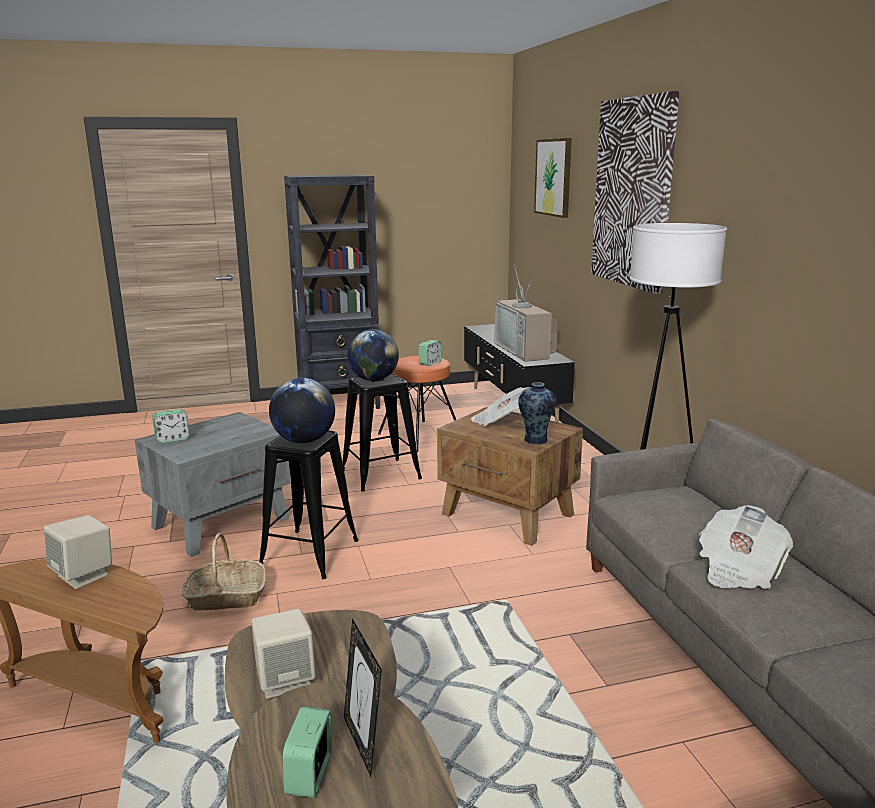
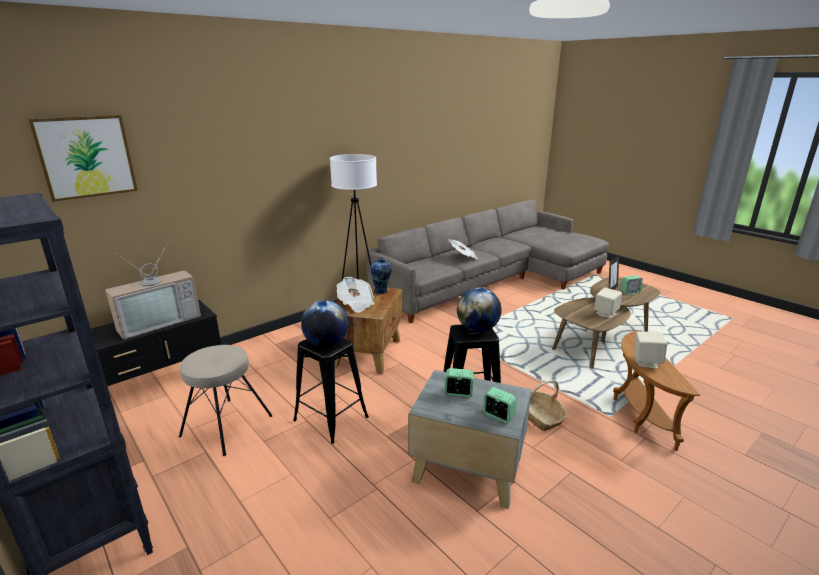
camera: 115 degrees left, 5 degrees up
(420, 435) = (226, 425): orange stool -> beige stool
(430, 363) = (222, 350): alarm clock -> alarm clock (458, 393)
(633, 193) = (244, 151): picture -> none

